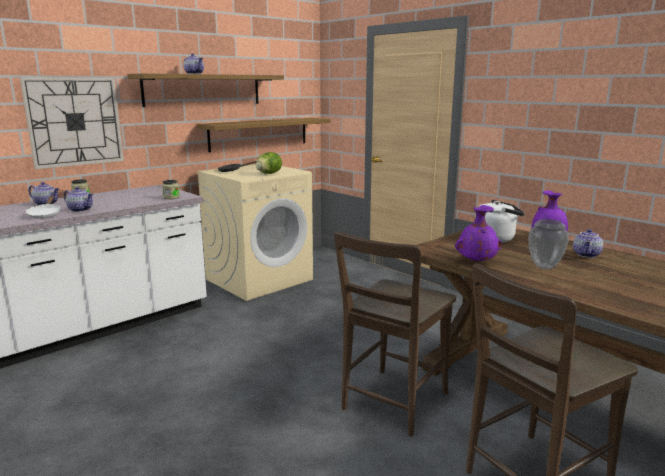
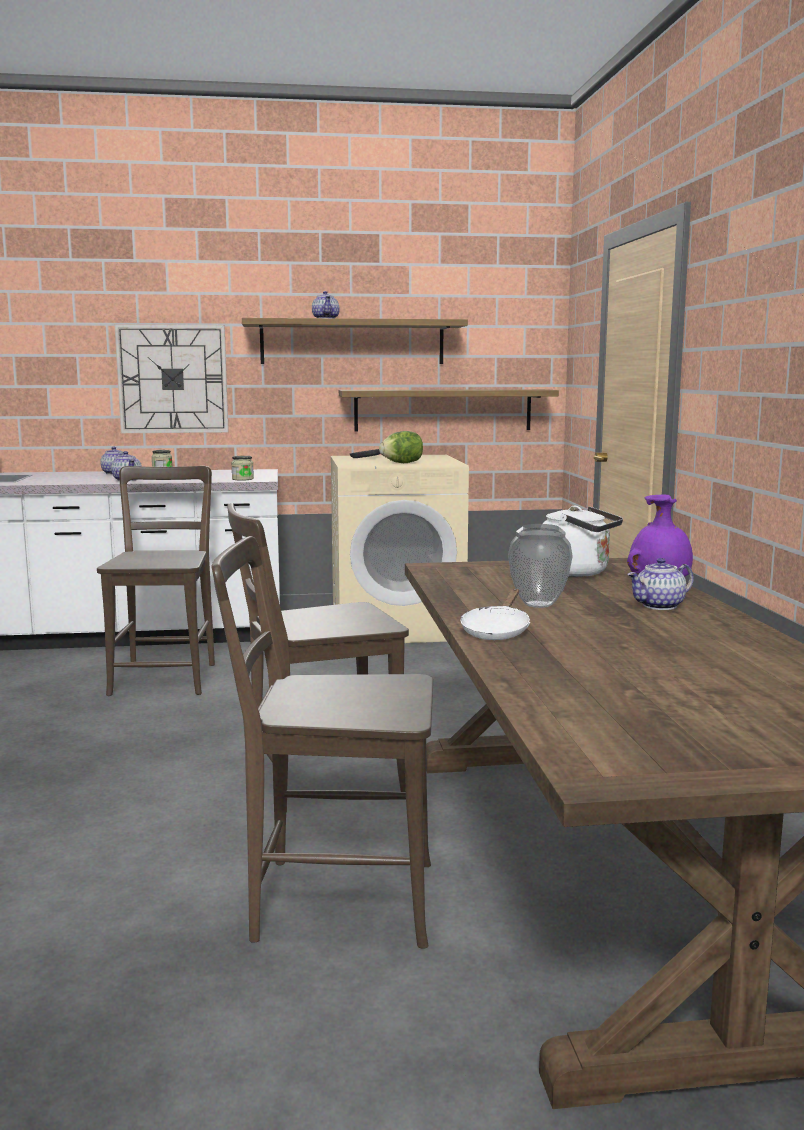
camera: 35 degrees right, 5 degrees down
(45, 215) = (87, 480): white frying pan -> white frying pan (496, 631)
(167, 358) = (165, 677): none -> brown chair
(476, 261) = (462, 585): purple vase -> none

